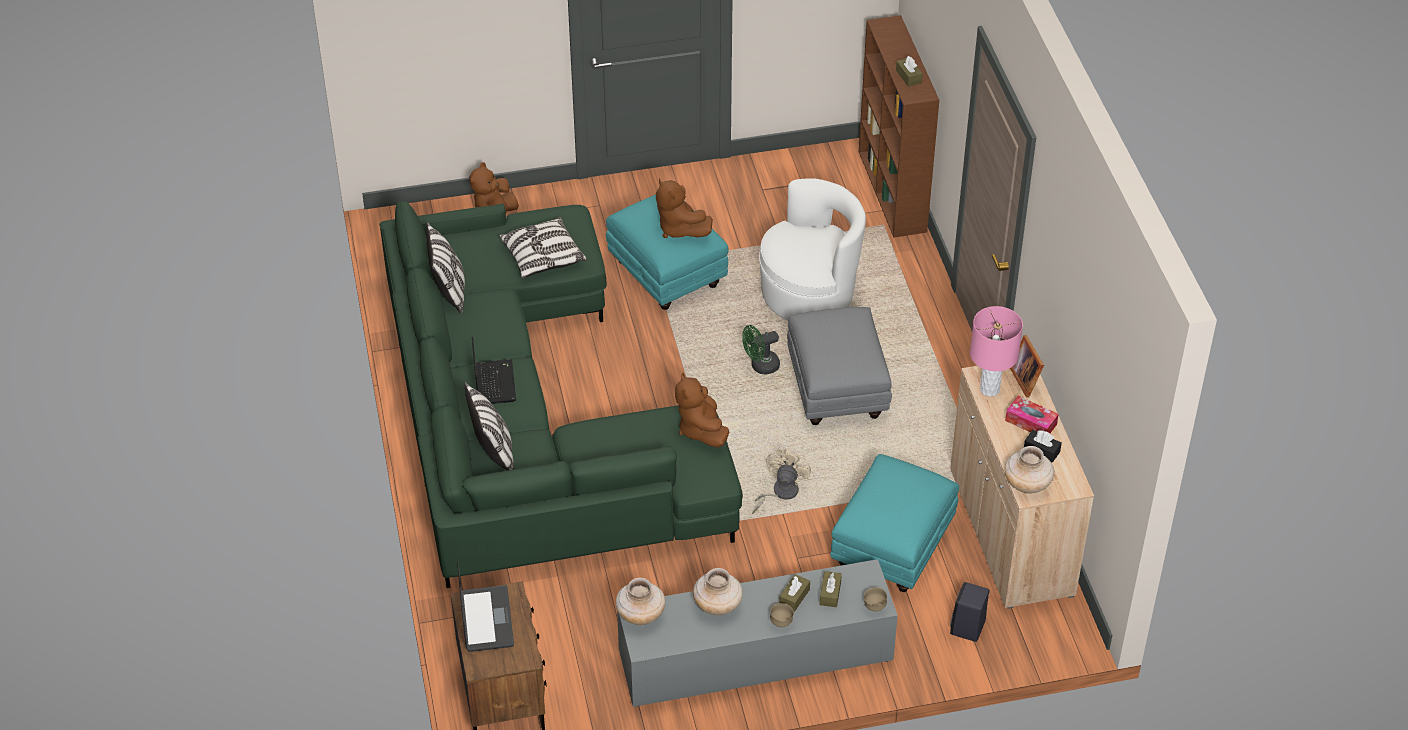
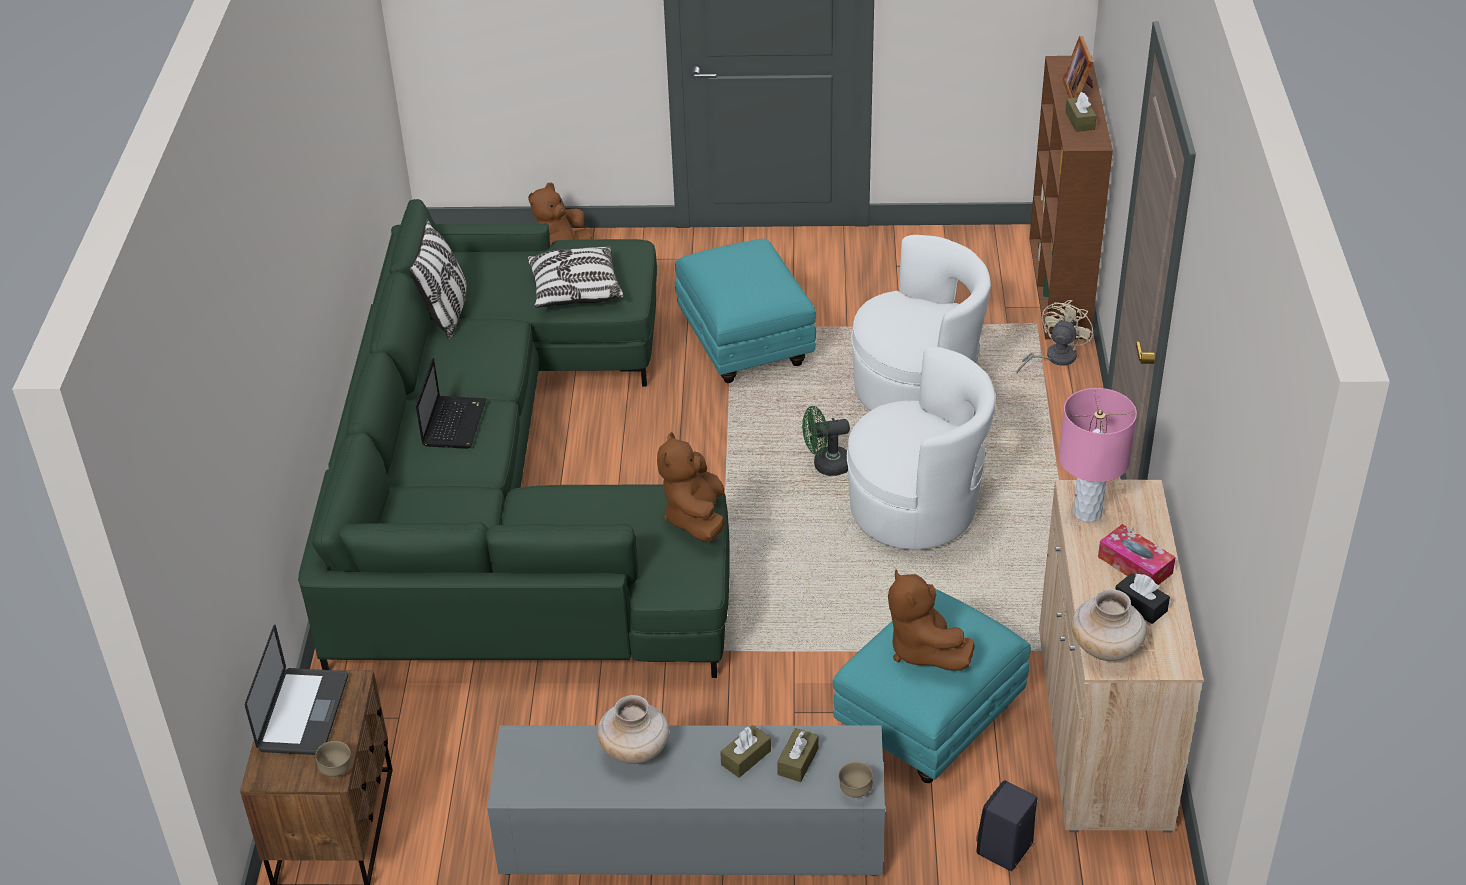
camera: 15 degrees right, 5 degrees down
(493, 452) = (417, 505): pillow -> none
(640, 615) = (525, 745): beige vase -> none
(679, 228) = (756, 280): brown plush toy -> brown plush toy (922, 649)
(780, 493) = (799, 624): beige fan -> beige fan (1054, 358)
(781, 623) = (715, 790): brown bowl -> brown bowl (336, 770)
(837, 391) = (916, 509): grey ottoman -> white armchair
(1027, 379) = (1145, 507): picture frame -> picture frame (1079, 91)

